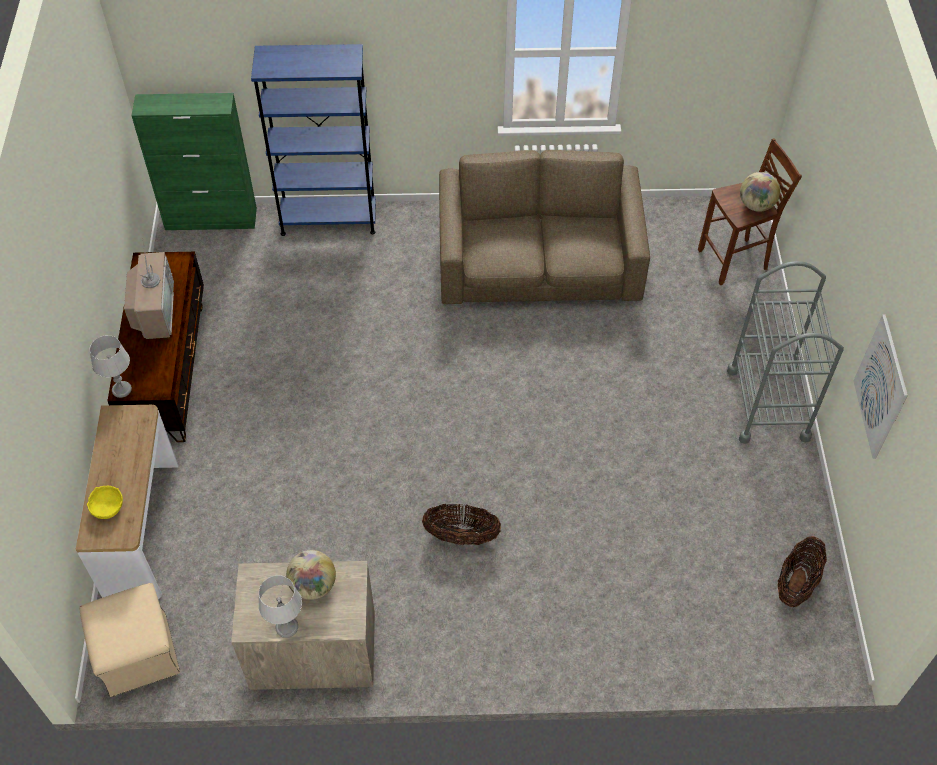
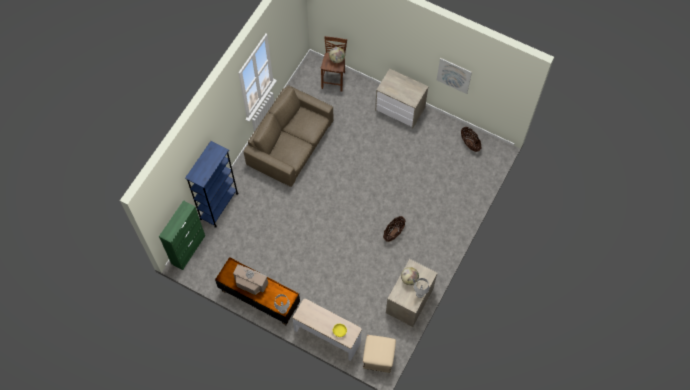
camera: 60 degrees left, 10 degrees up
(768, 404) = (400, 109): grey cart -> dresser

